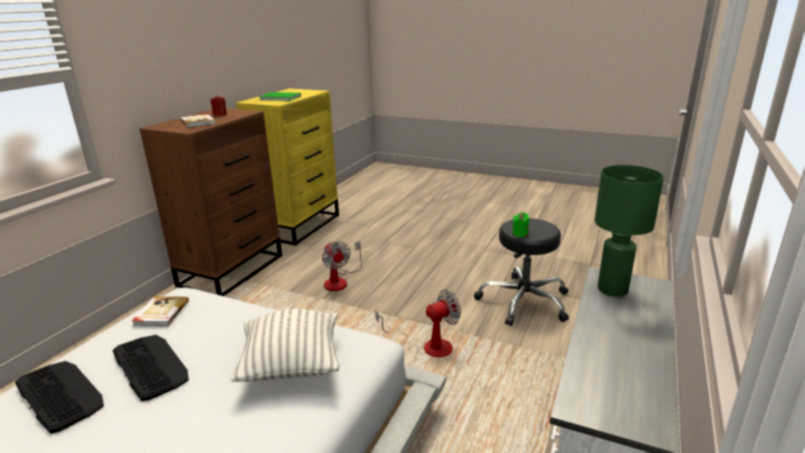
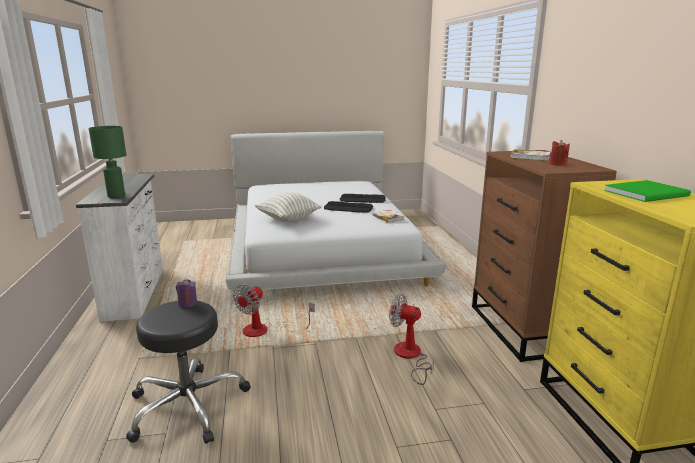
camera: 145 degrees right, 5 degrees down
(520, 234) = (187, 303): green candle -> purple candle

